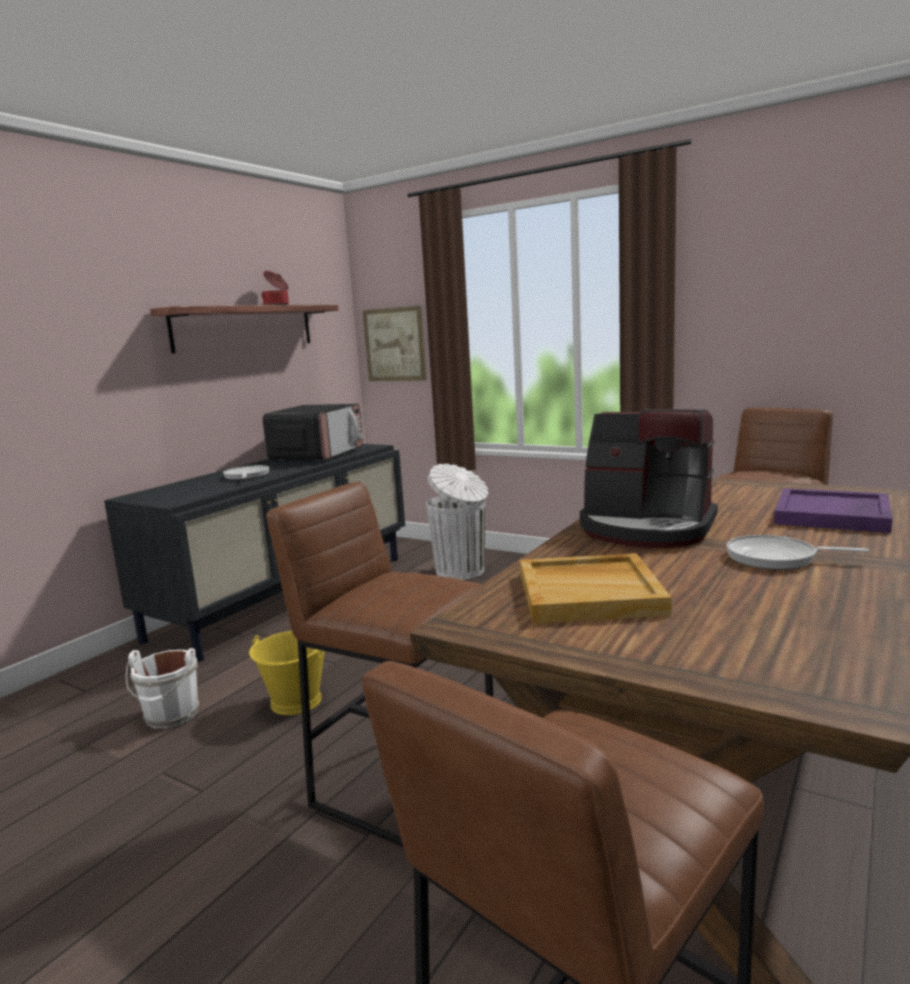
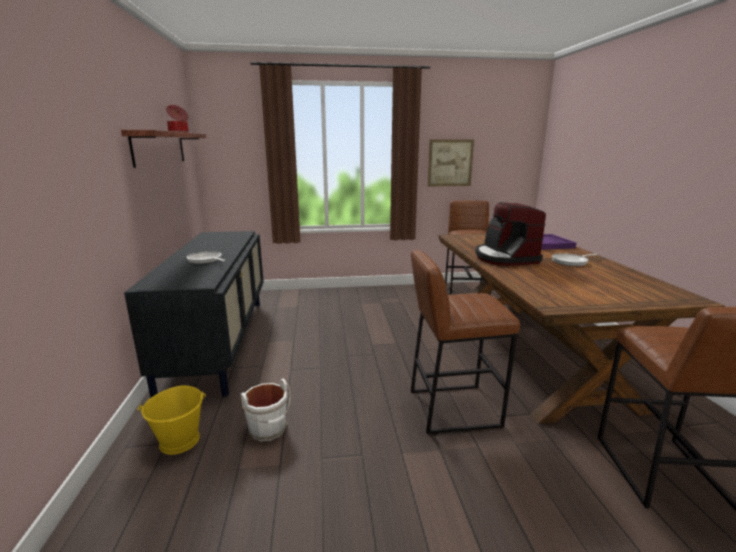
camera: 40 degrees left, 5 degrees up
(296, 702) = (334, 393): yellow bucket -> yellow bucket (180, 441)
(318, 455) = (217, 241): microwave -> none
(394, 344) = (232, 163): picture -> picture (450, 163)
(461, 571) = (310, 303): white trash can -> none
(590, 593) = (556, 285): beige tray -> none
(647, 528) = (505, 258): coffee machine -> coffee machine turned 90 degrees clockwise

